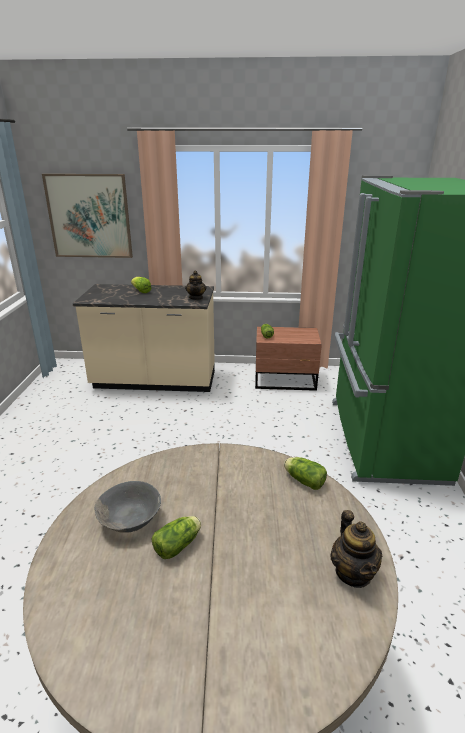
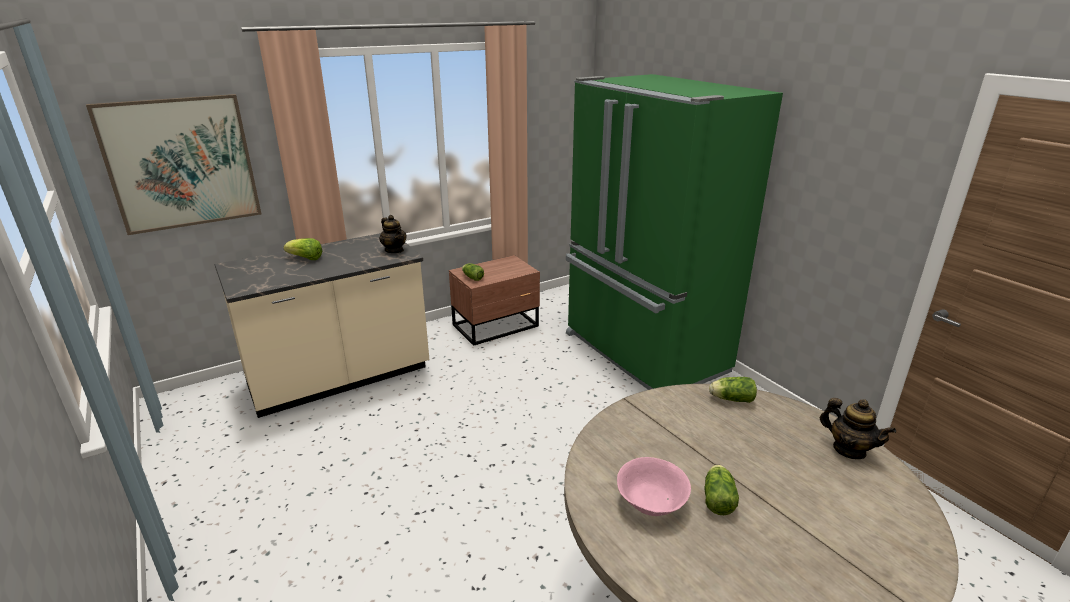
camera: 35 degrees left, 0 degrees up
(130, 519) = (650, 501): grey bowl -> pink bowl

